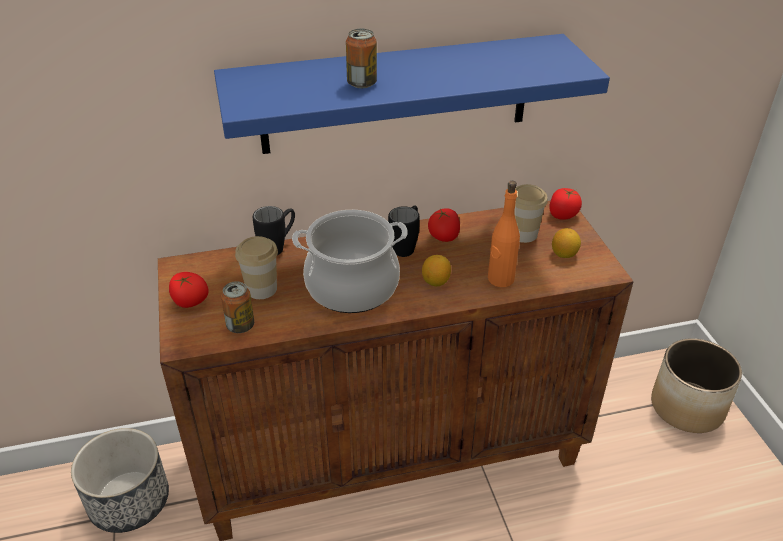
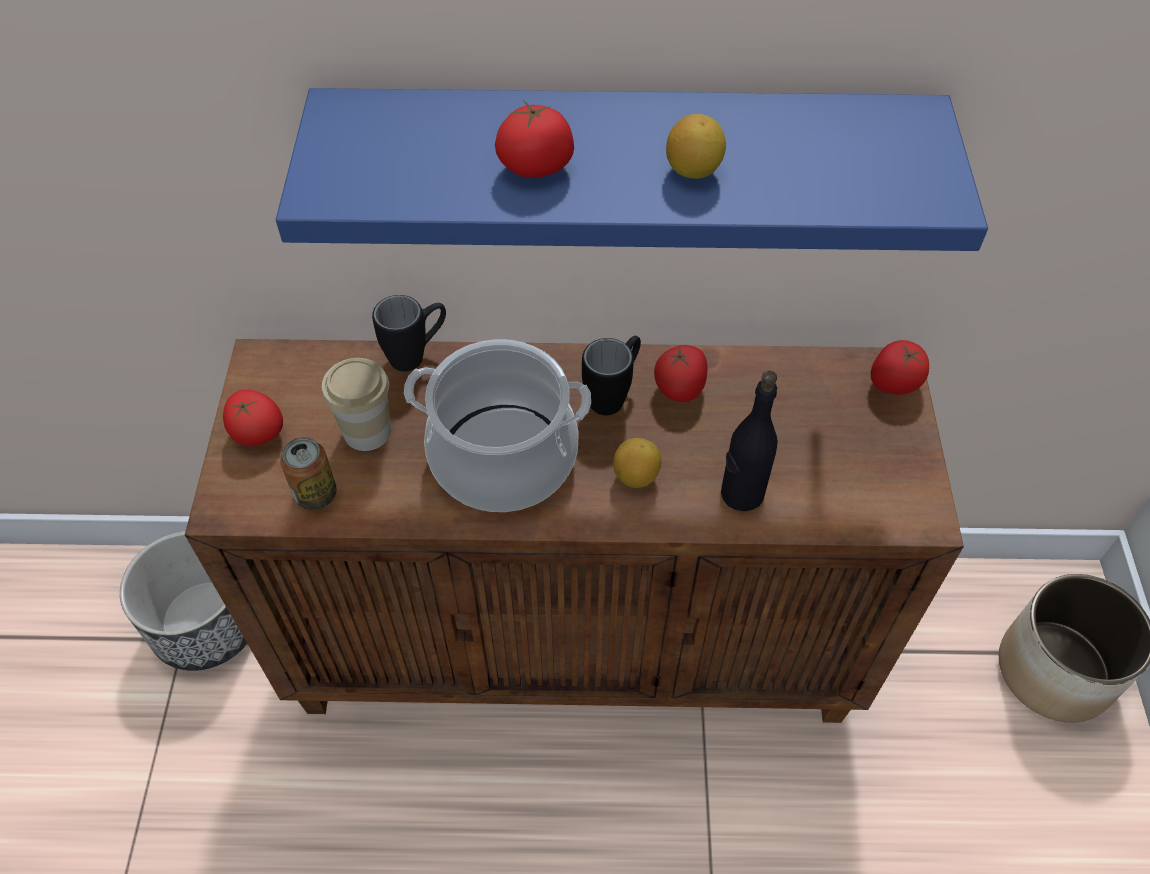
camera: 15 degrees right, 15 degrees up
(362, 83) = (536, 166): can -> tomato
(500, 279) = (741, 493): orange bottle -> black bottle
(523, 234) = (812, 409): cup -> none
(564, 254) = (865, 466): lemon -> lemon (693, 170)

